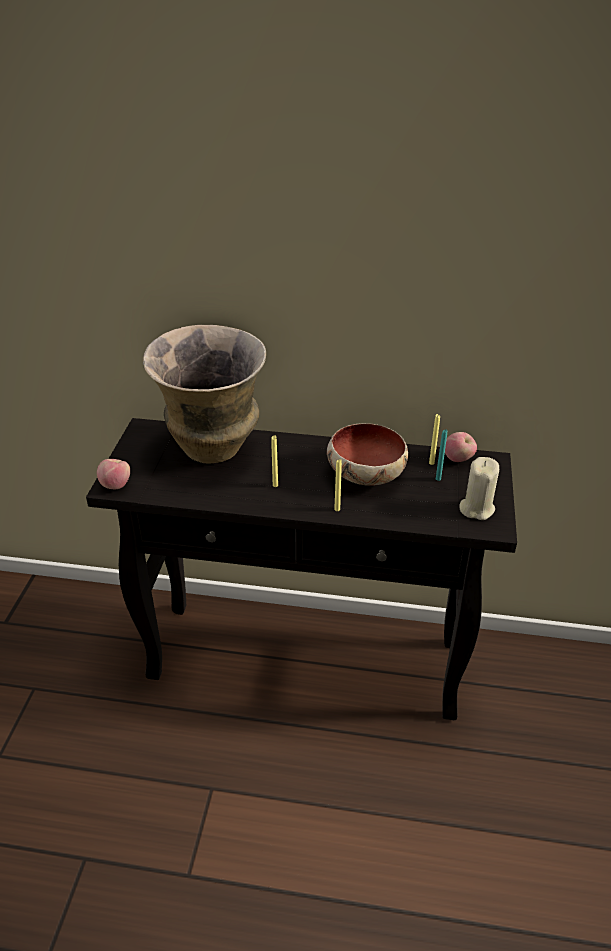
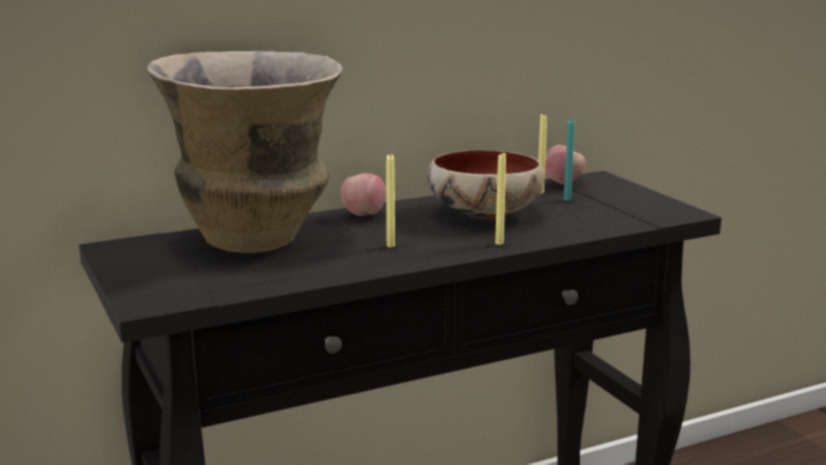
camera: 35 degrees left, 20 degrees down
(116, 485) = (155, 299): apple -> apple (363, 215)
(476, 508) = (642, 207): beige candle -> none

